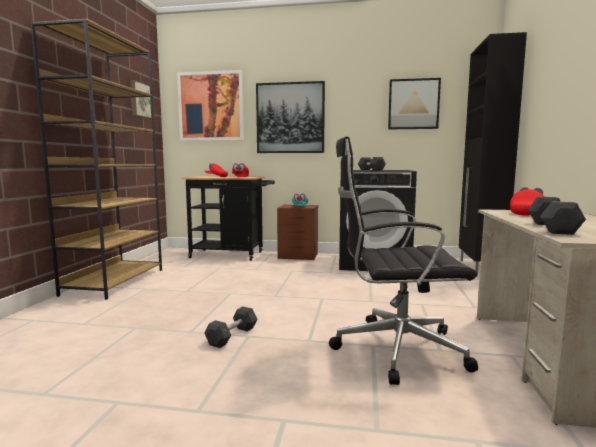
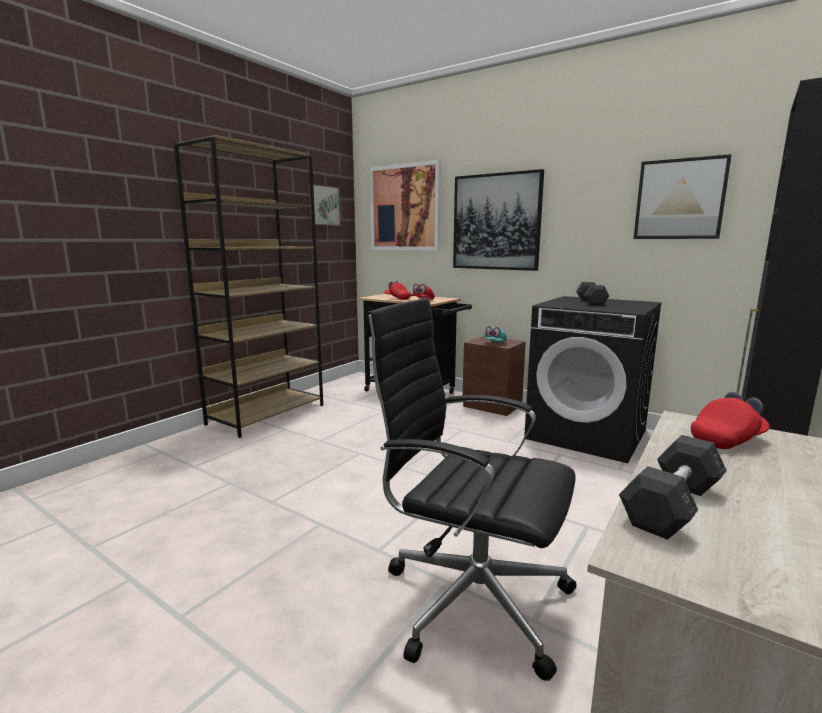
camera: 25 degrees right, 5 degrees up
(232, 336) = (304, 519): grey dumbbell -> none

